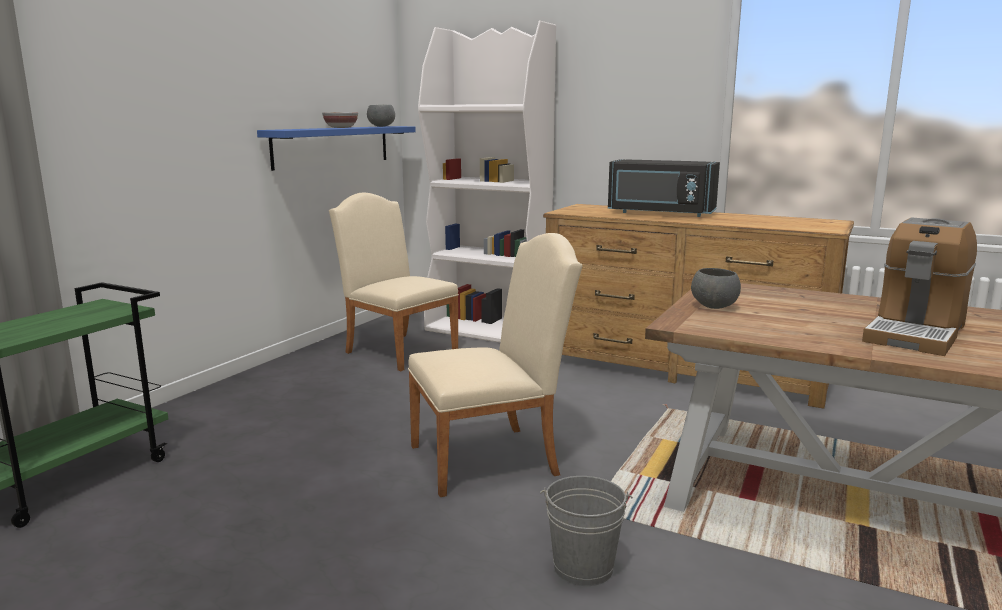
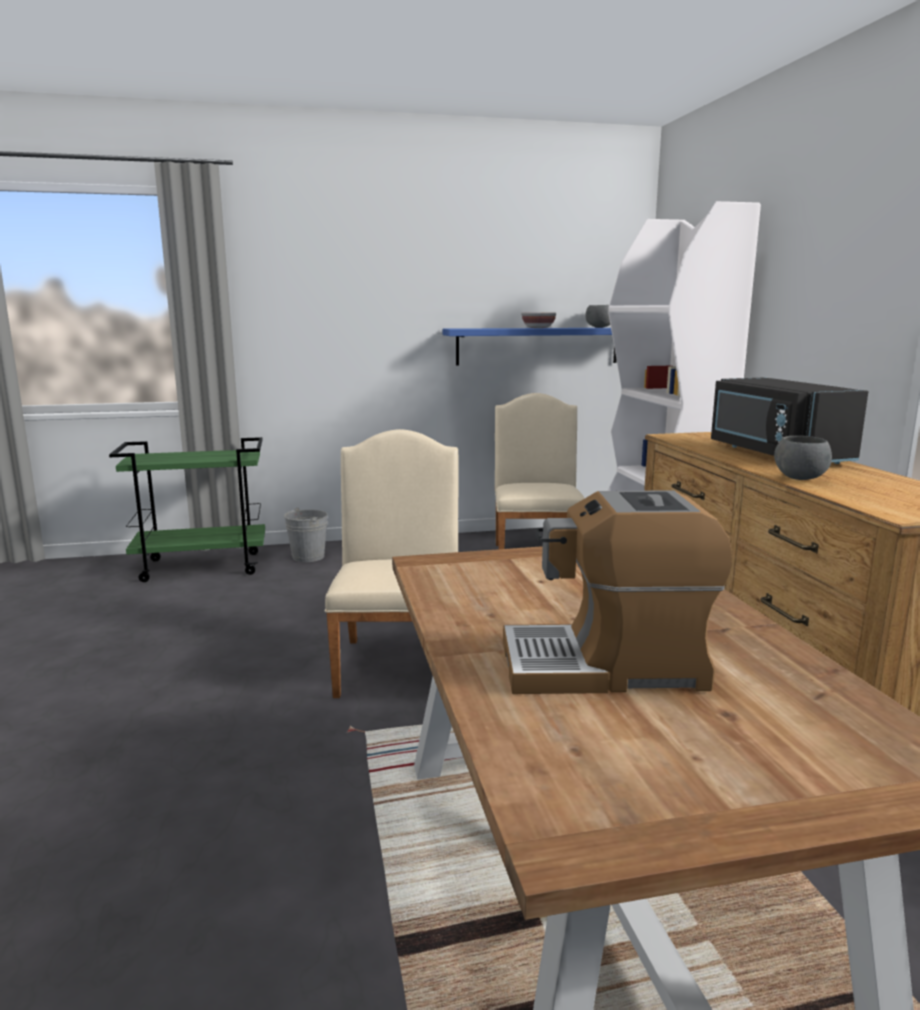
camera: 50 degrees right, 0 degrees up
(493, 458) = (400, 661): beige chair -> beige chair turned 120 degrees counterclockwise
(583, 567) = (263, 762): grey bucket -> grey bucket (308, 557)
(713, 307) = (523, 563): grey bowl -> grey bowl (799, 478)

